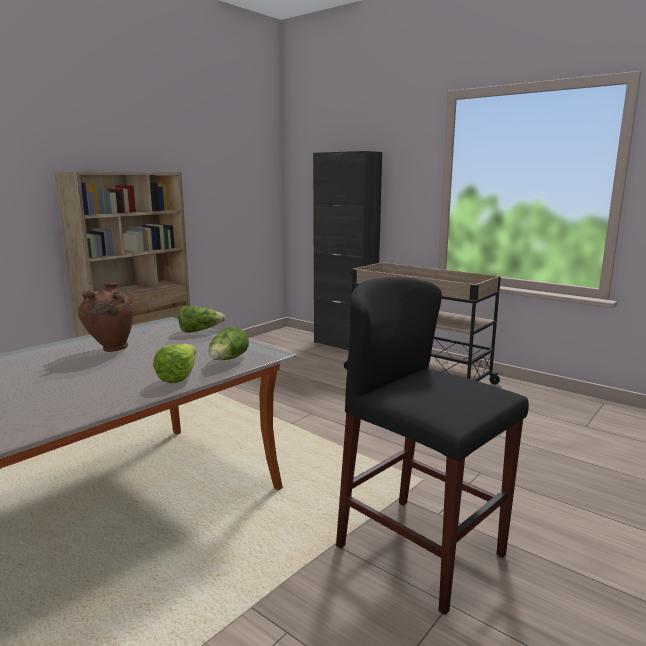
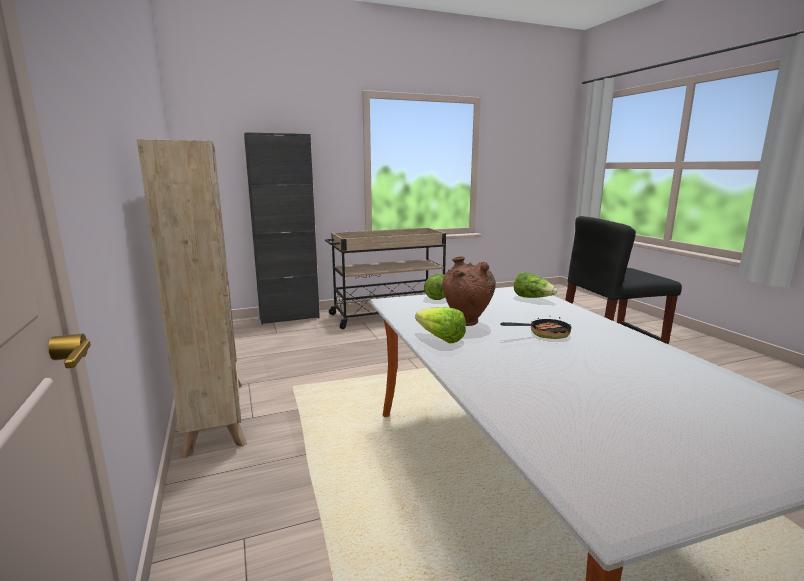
camera: 60 degrees left, 0 degrees up
(89, 375) = (543, 334): none -> frying pan
(182, 375) = (562, 311): lettuce -> lettuce (437, 337)

